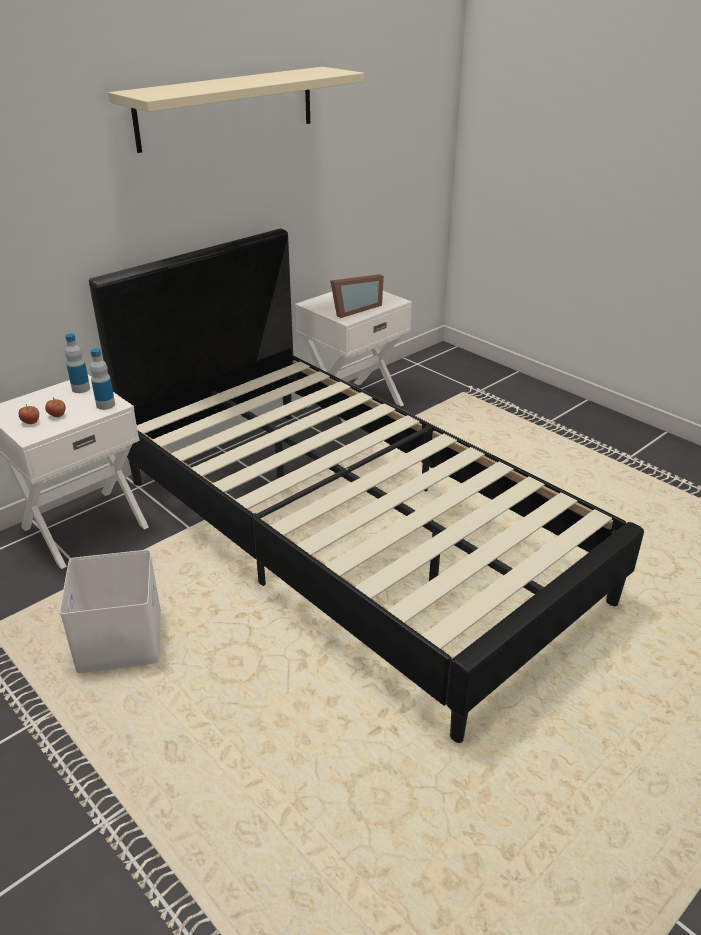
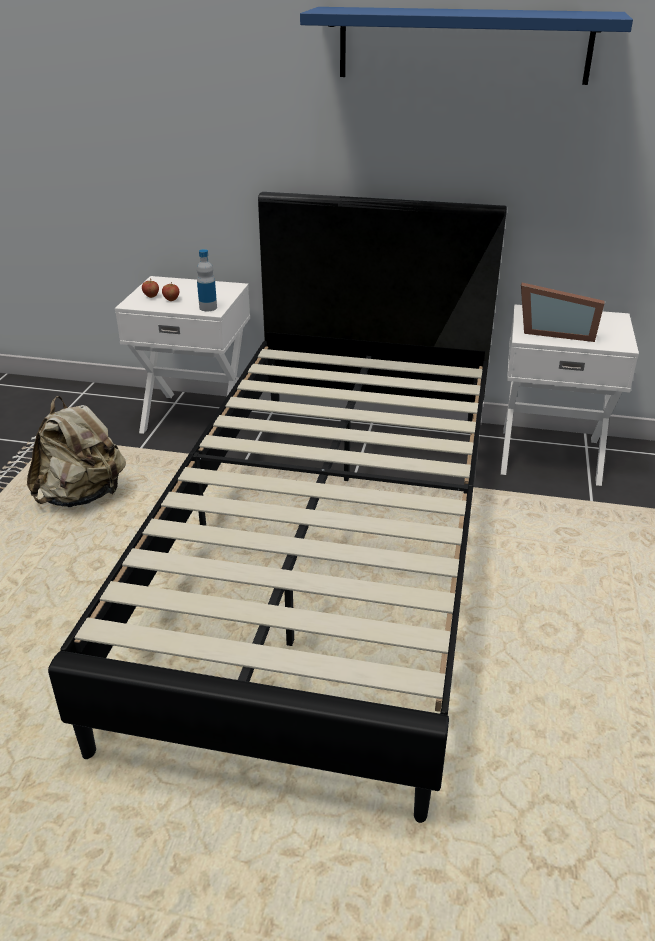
camera: 55 degrees right, 0 degrees up
(81, 388) = (221, 290): bottle -> none
(118, 639) = (82, 496): white storage box -> beige backpack
(227, 108) = (463, 45): beige shelf -> blue shelf

